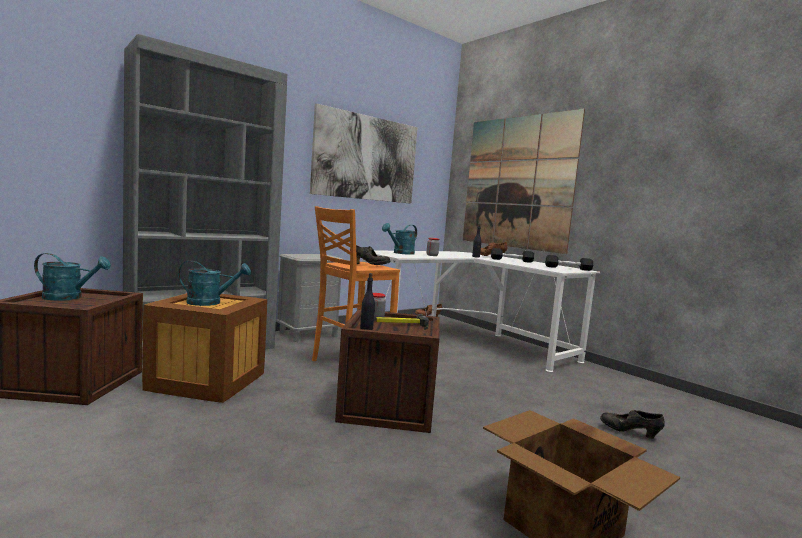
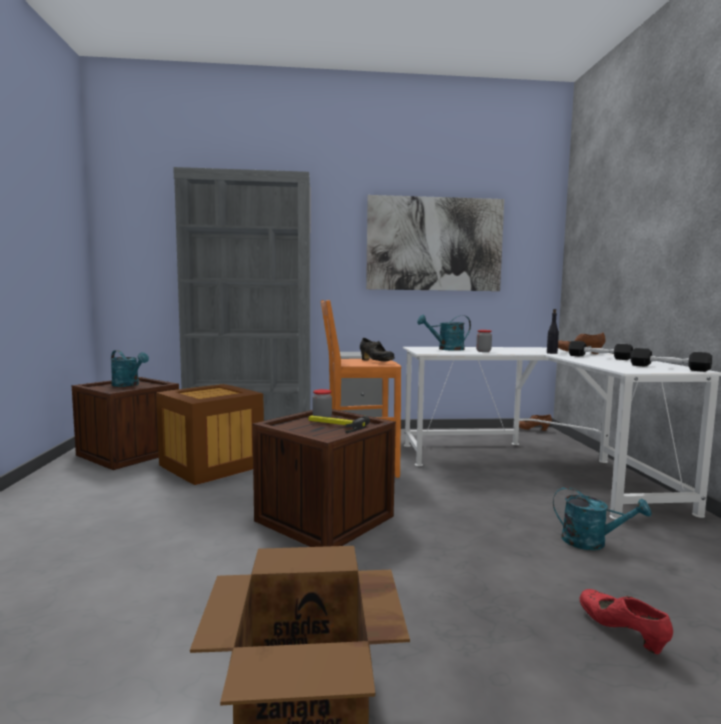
camera: 35 degrees right, 0 degrees up
(210, 302) = (209, 393): turquoise watering can -> turquoise watering can (592, 542)
(366, 328) = (286, 426): black bottle -> none
(517, 182) = (628, 249): picture -> none
(629, 432) = (621, 632): black shoe -> red shoe

